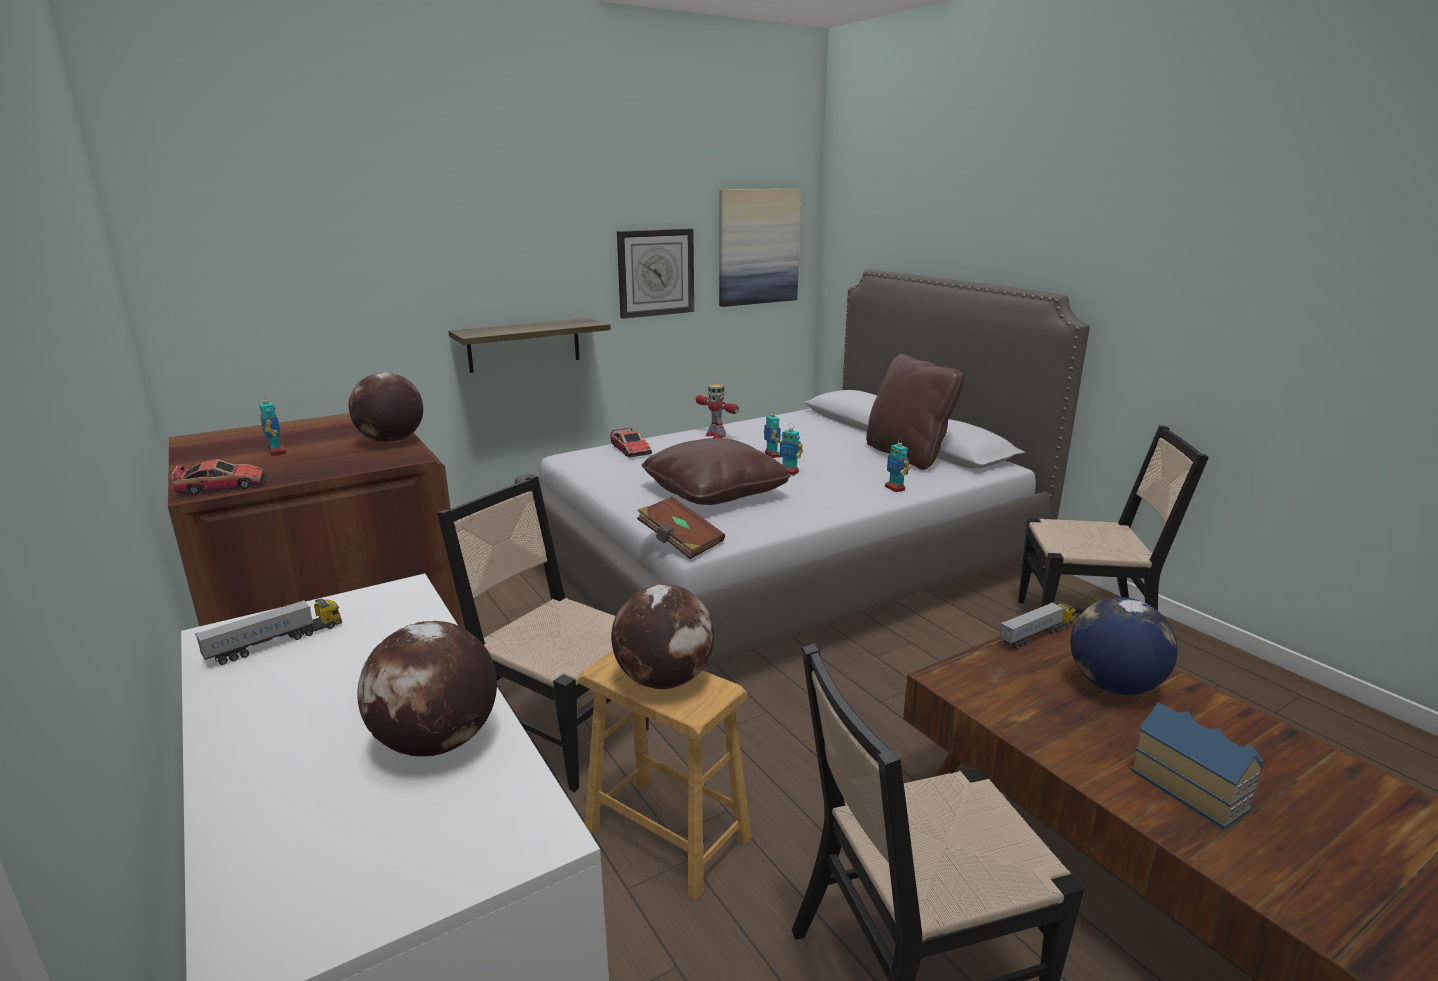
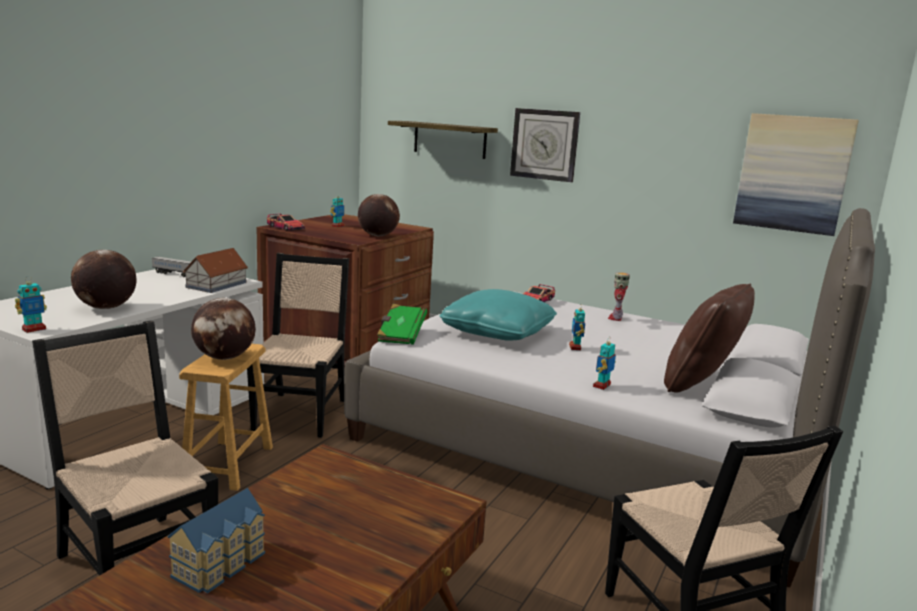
camera: 60 degrees right, 5 degrees down
(400, 614) = (216, 285): none -> toy house
(524, 344) = (549, 215): shelf -> shelf (449, 139)
(655, 273) = (670, 180): wall clock -> wall clock (544, 144)
(680, 542) = (400, 335): brown book -> green book
(714, 493) = (497, 333): brown pillow -> turquoise pillow
(772, 455) = (603, 338): toy robot -> toy robot (34, 329)
(1036, 634) = (428, 491): toy truck -> none
(1113, 685) = (364, 529): globe -> none

